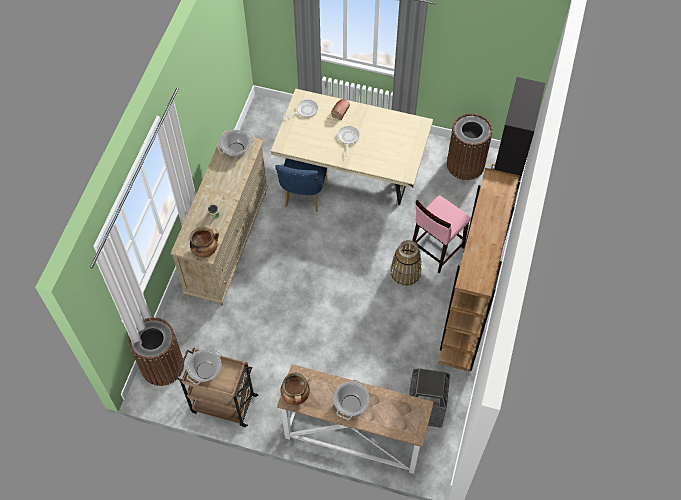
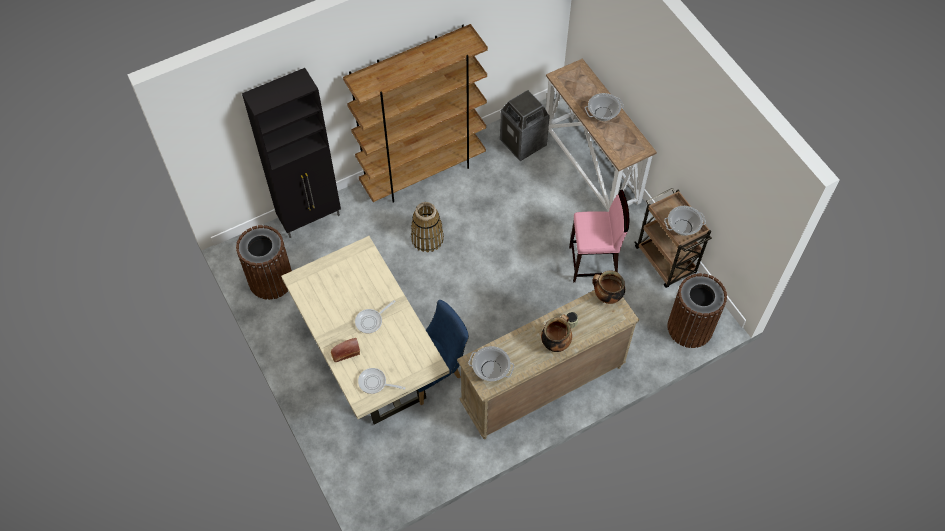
camera: 135 degrees left, 0 degrees up
(296, 397) = (637, 146): cooking pot -> cooking pot (555, 343)
(436, 249) = (383, 235): pink stool -> pink stool (593, 263)

